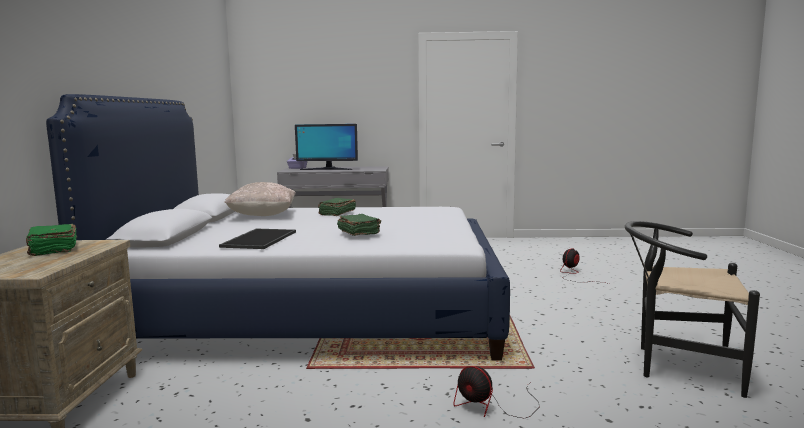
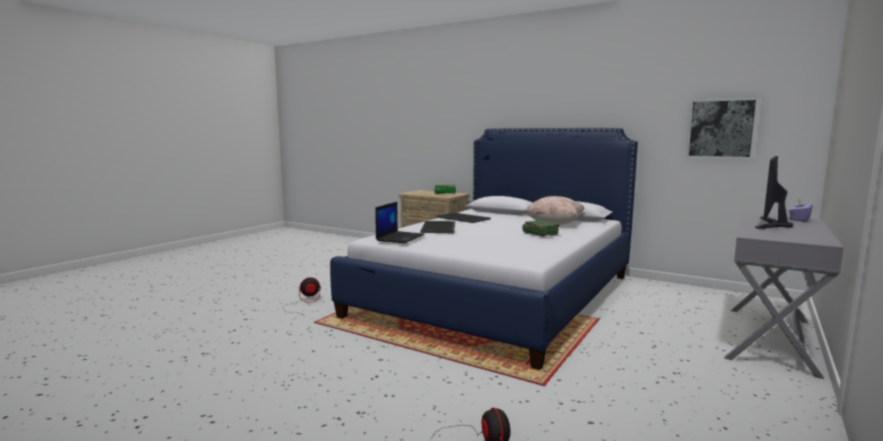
camera: 120 degrees right, 0 degrees up
(206, 104) = (721, 128): none -> picture
(359, 233) = (439, 227): green book -> tray
(442, 234) = (400, 237): none -> laptop
(678, 366) = (227, 362): black chair -> none

